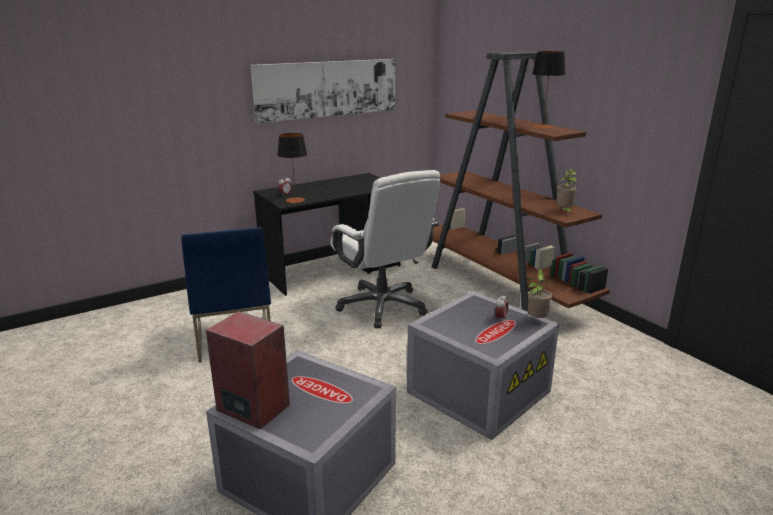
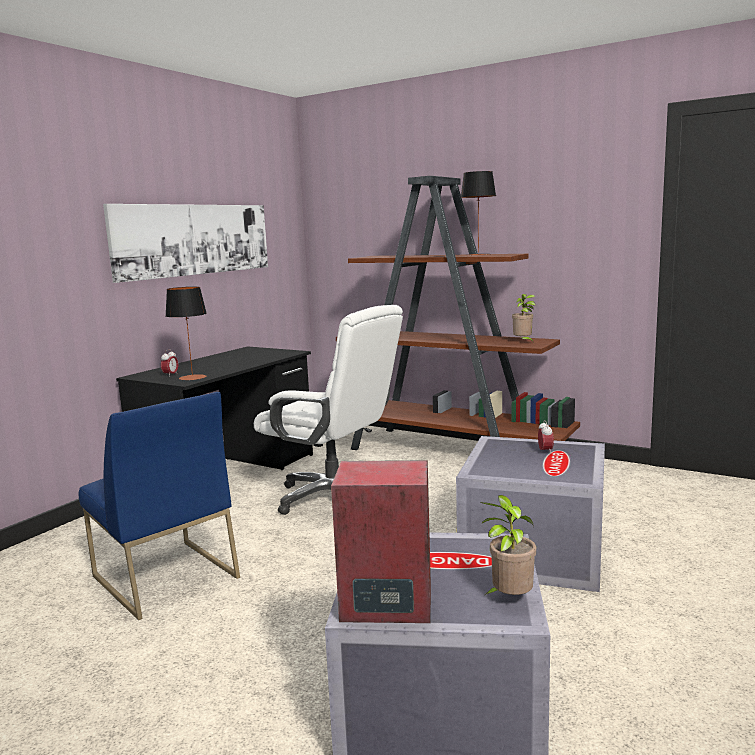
camera: 25 degrees left, 10 degrees down
(535, 320) = (580, 445): potted plant -> potted plant (509, 599)

